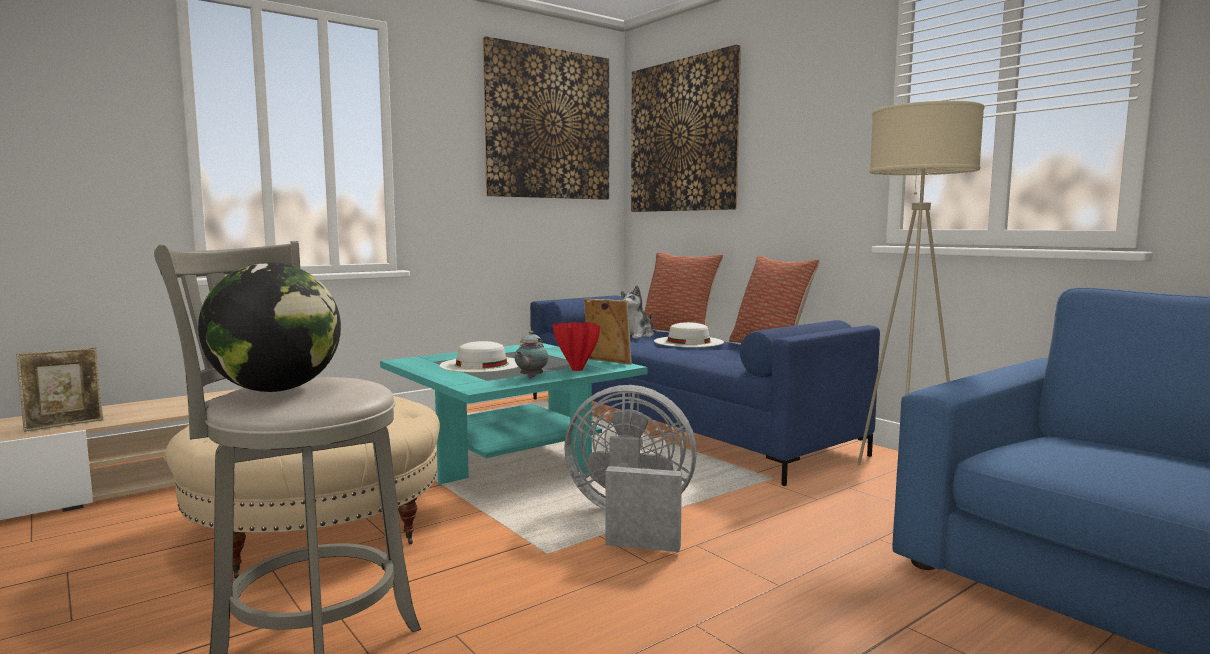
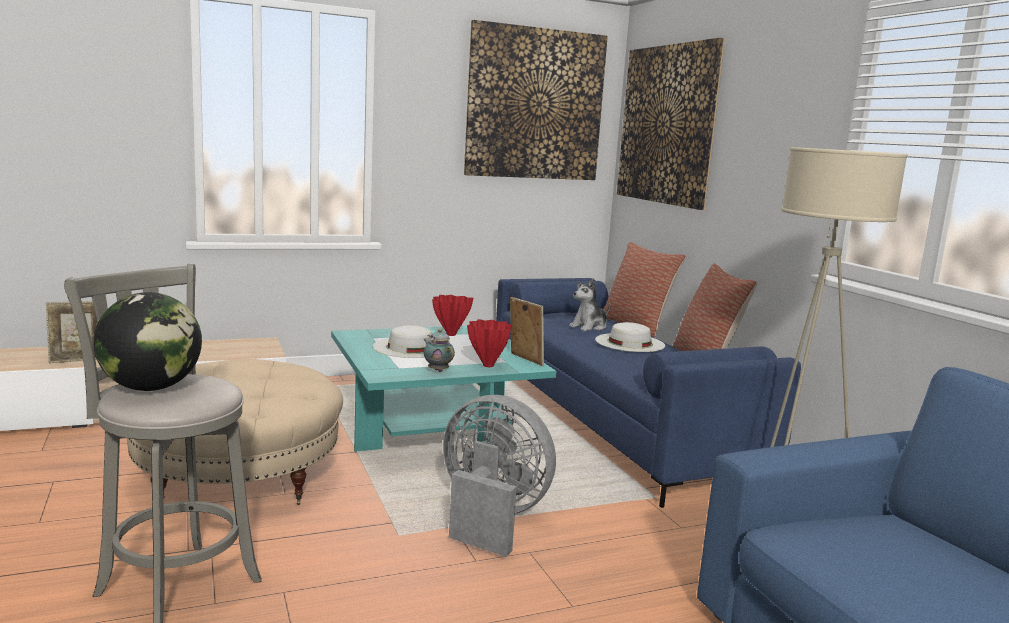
camera: 15 degrees right, 5 degrees up
(510, 352) = (450, 334): none -> red vase
(530, 378) = (437, 370): teapot -> teapot turned 105 degrees clockwise

